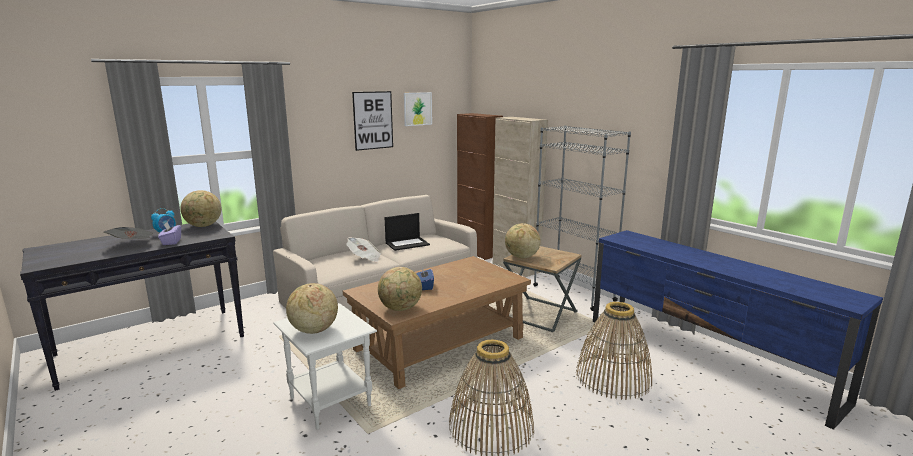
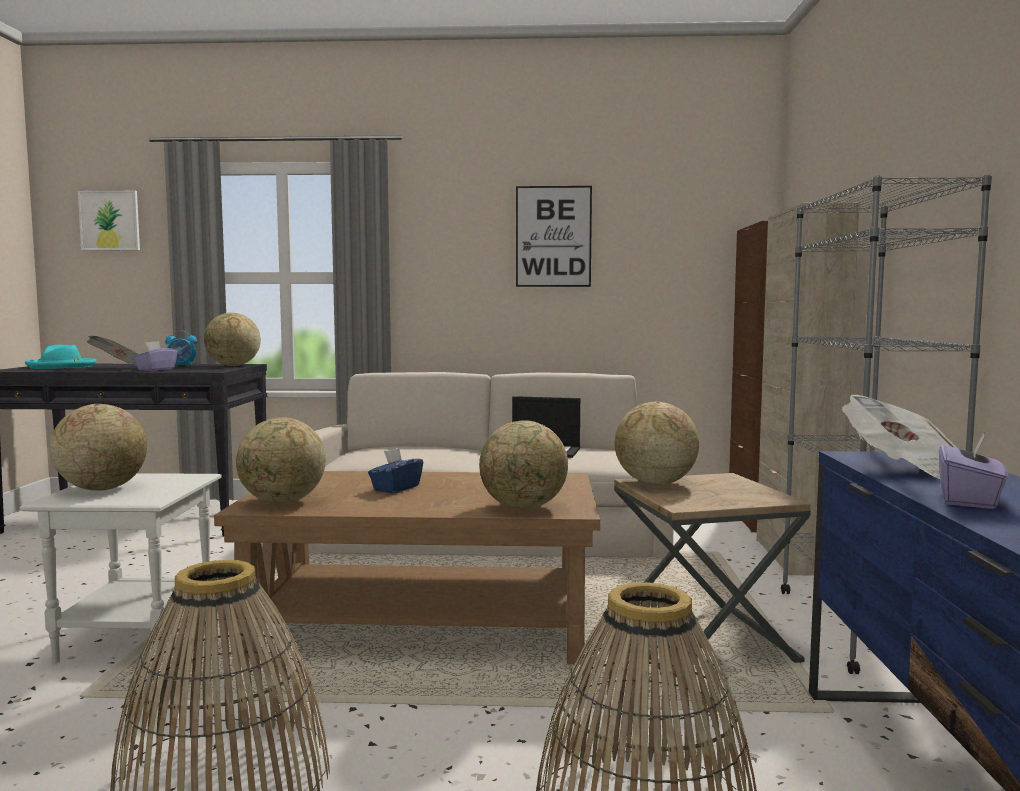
camera: 40 degrees right, 10 degrees down
(63, 252) = (61, 366): none -> turquoise hat
(364, 258) = (436, 455): newspaper -> newspaper (904, 469)
(417, 109) = (648, 219): picture -> picture (109, 220)
(496, 282) = (523, 508): none -> globe
(675, 254) = (969, 500): none -> purple tissue box

